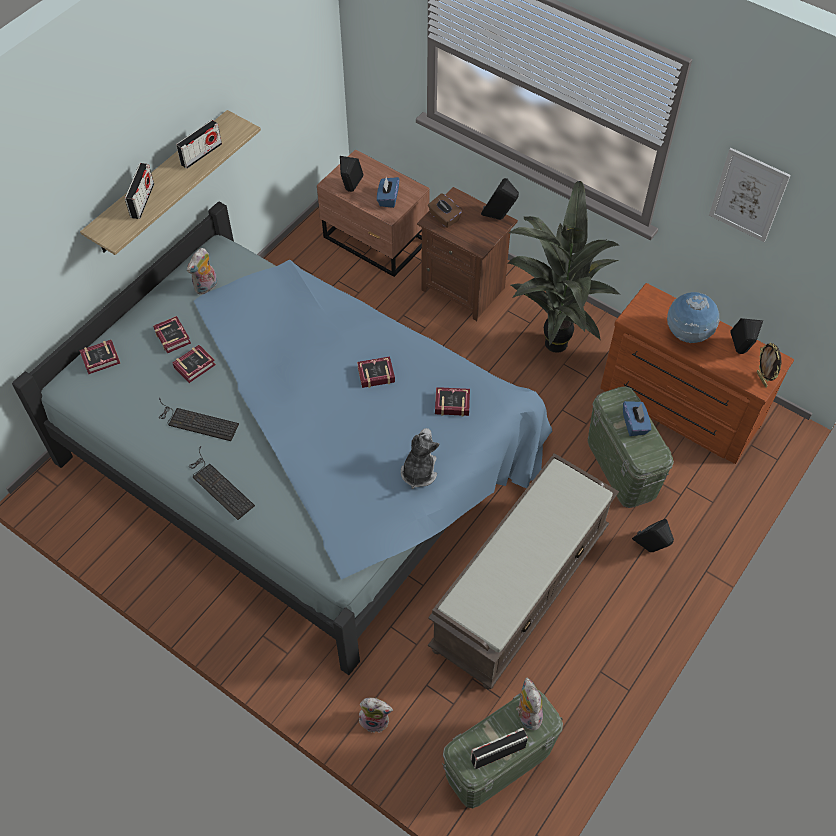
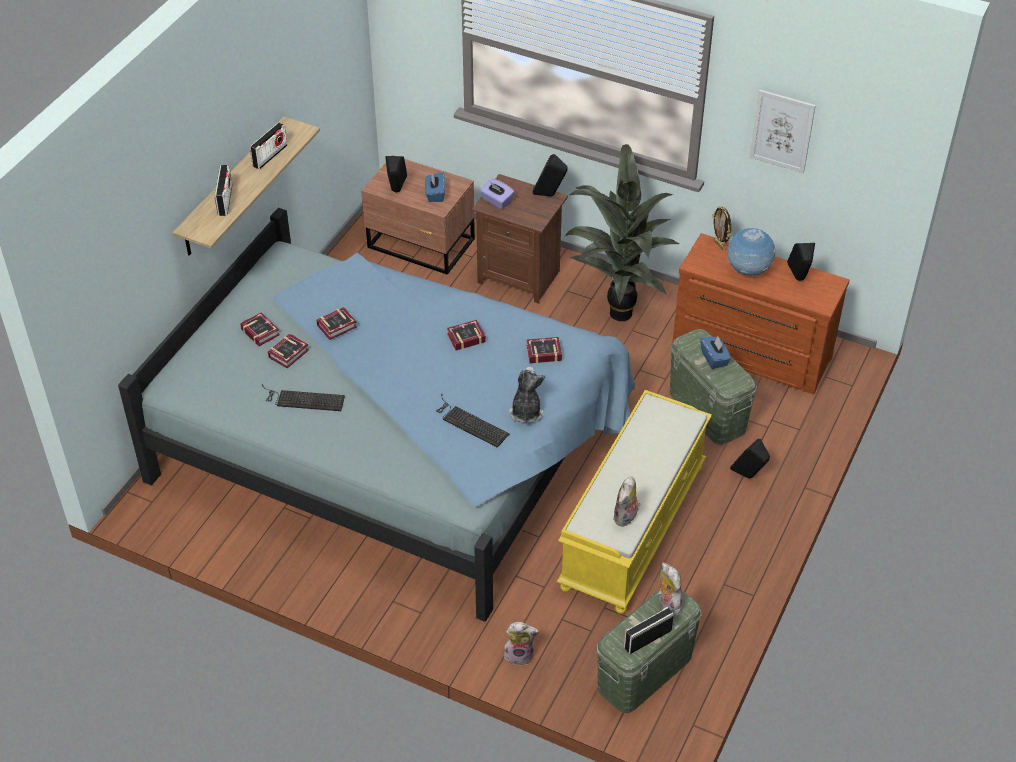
camera: 10 degrees left, 10 degrees down
(103, 359) = (196, 359): book -> book (339, 326)
(206, 287) = (282, 286): plush toy -> plush toy (626, 518)
(218, 485) = (339, 448): keyboard -> keyboard (469, 422)
(444, 218) = (497, 201): brown tissue box -> purple tissue box
(519, 587) = (632, 525): brown bench -> yellow bench
(762, 379) = (824, 299): picture frame -> picture frame (719, 245)

